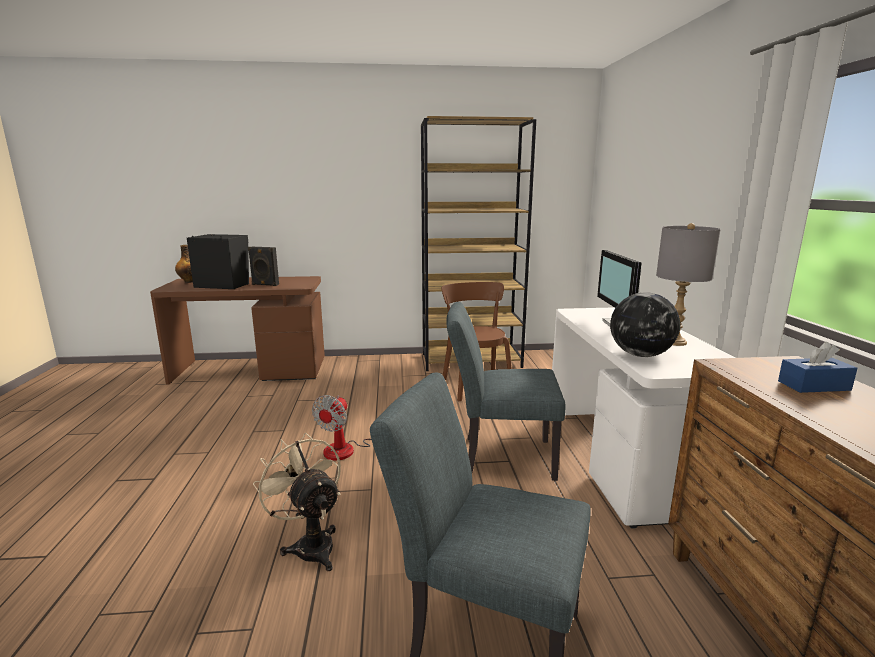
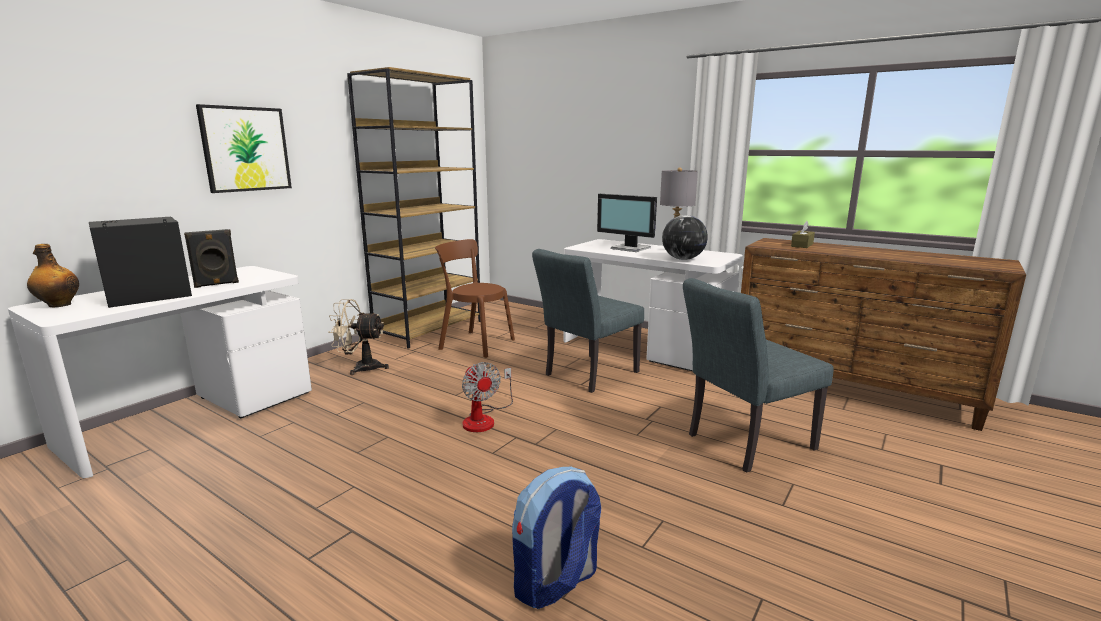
camera: 50 degrees left, 0 degrees up
(118, 601) = (555, 583): none -> backpack
(252, 370) = (194, 417): brown desk -> white desk
(310, 544) = (593, 472): beige fan -> beige fan (361, 368)
(328, 189) = (245, 149): none -> picture
(813, 386) = (802, 245): blue tissue box -> brown tissue box

